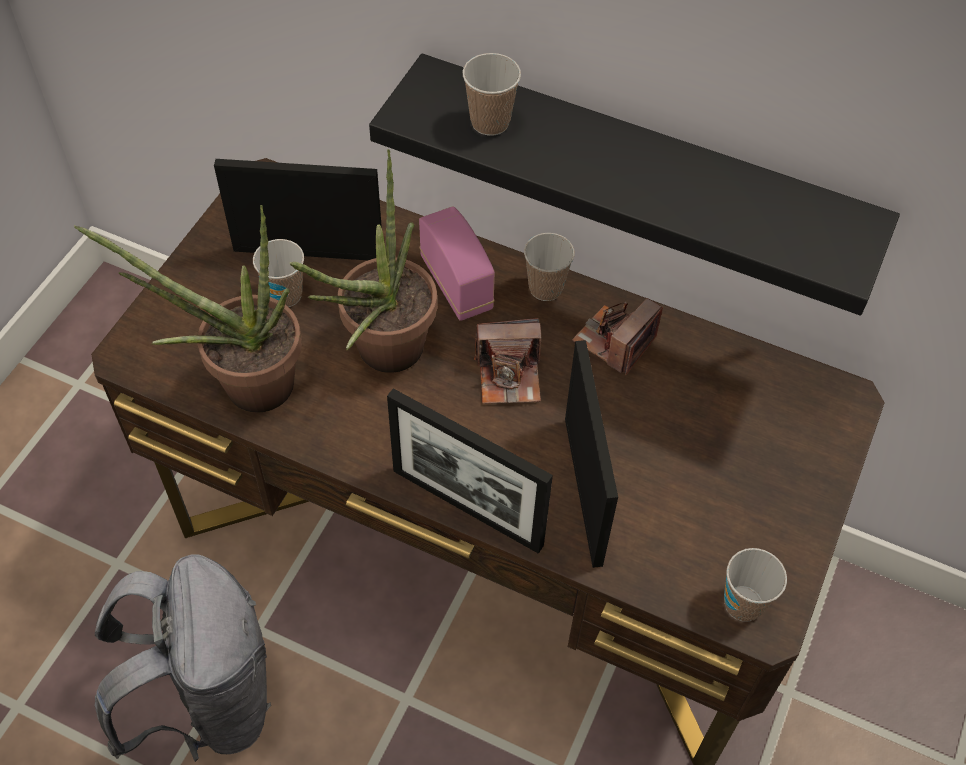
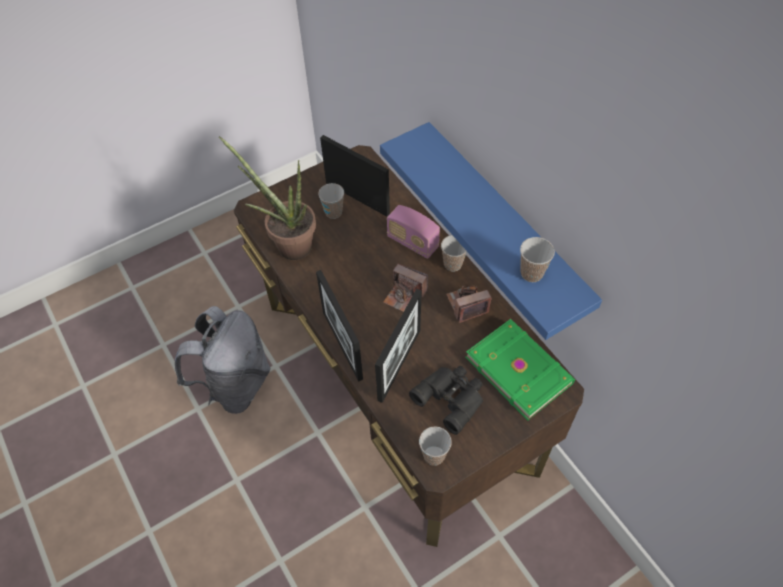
camera: 35 degrees right, 0 degrees up
(381, 357) = (354, 259): potted plant -> none
(456, 284) = (412, 242): radio -> radio turned 120 degrees clockwise
(490, 122) = (434, 167): cup -> cup (531, 273)
(641, 174) = (504, 225): black shelf -> blue shelf
(700, 497) = (451, 397): none -> black binoculars
(764, 399) = (519, 368): none -> green book

